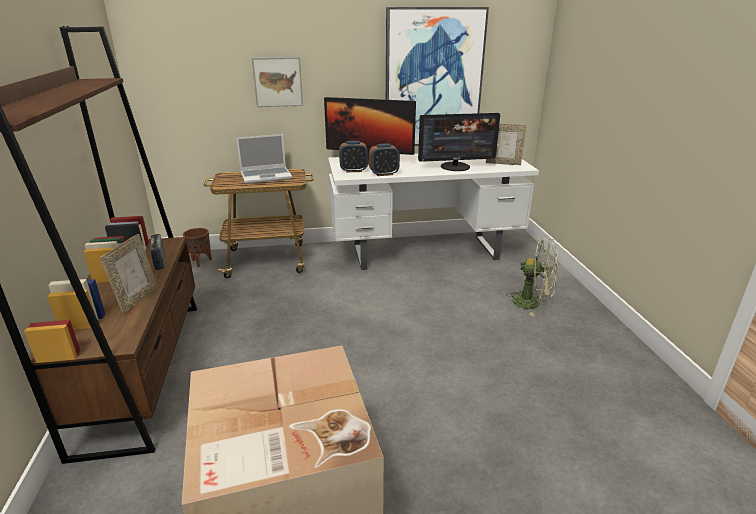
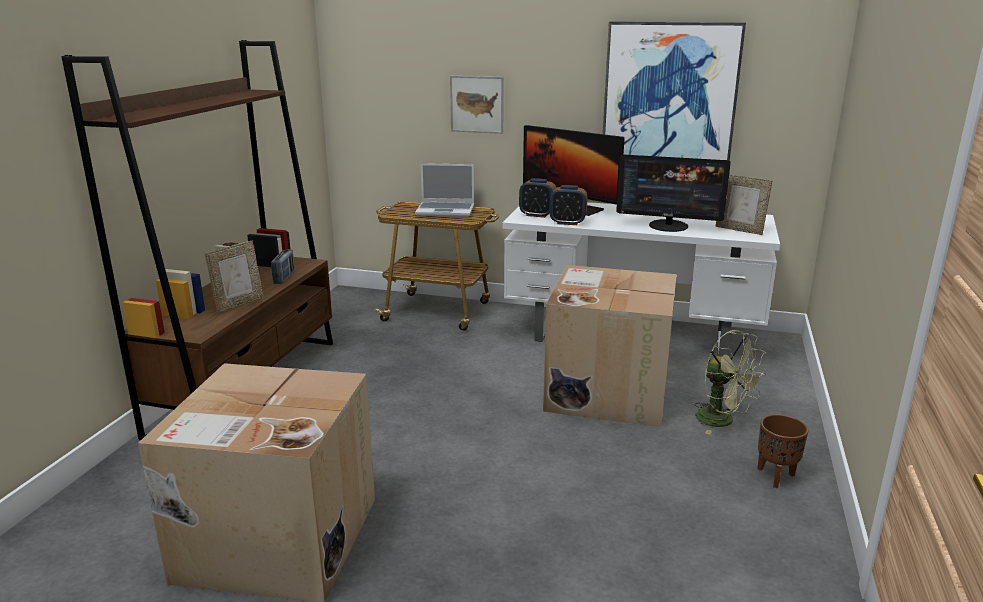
camera: 25 degrees right, 5 degrees down
(201, 262) = (370, 300): brown planter -> brown planter (776, 477)
(442, 298) = (606, 390): none -> cardboard box

